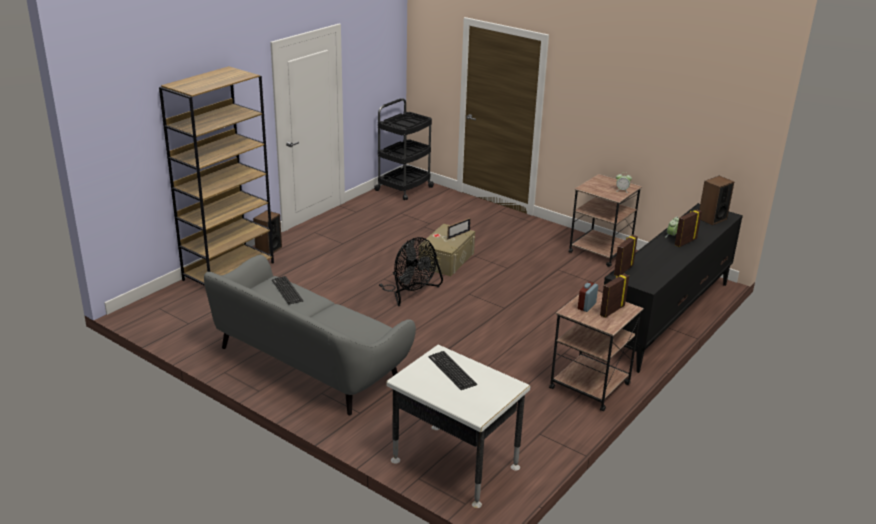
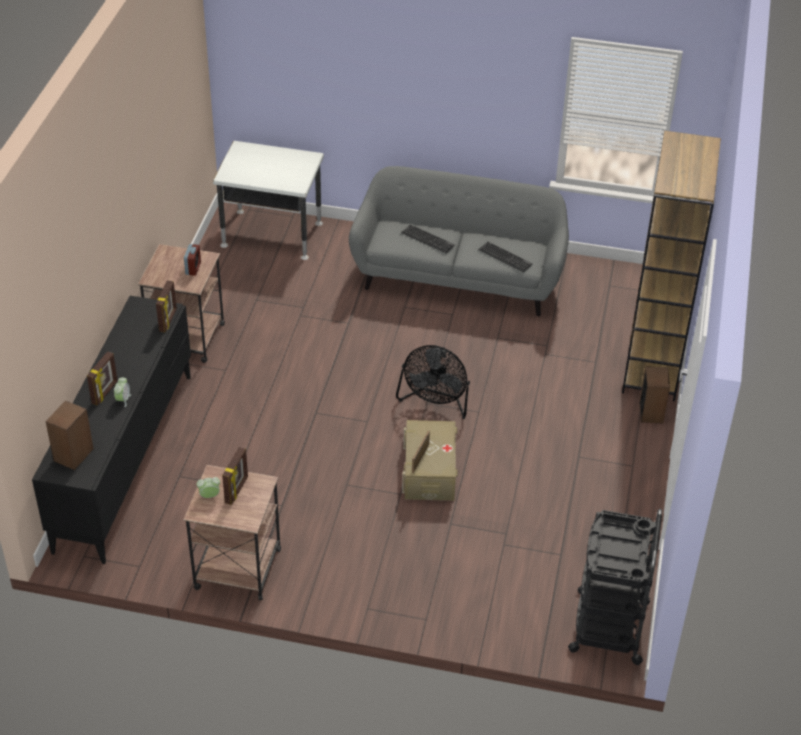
camera: 155 degrees right, 15 degrees up
(409, 292) = (434, 399): black fan -> black fan turned 90 degrees counterclockwise
(452, 371) = (279, 173): keyboard -> keyboard (427, 239)
(611, 310) = (167, 270): picture frame -> picture frame (237, 490)

